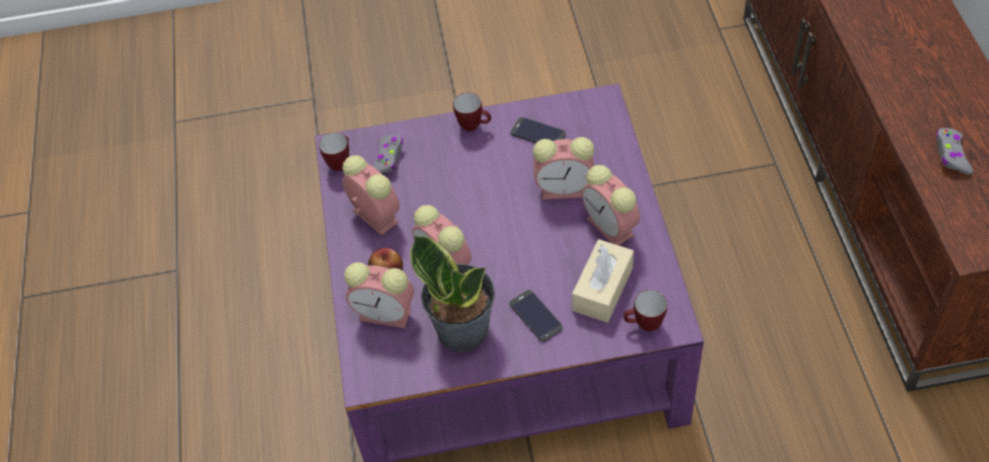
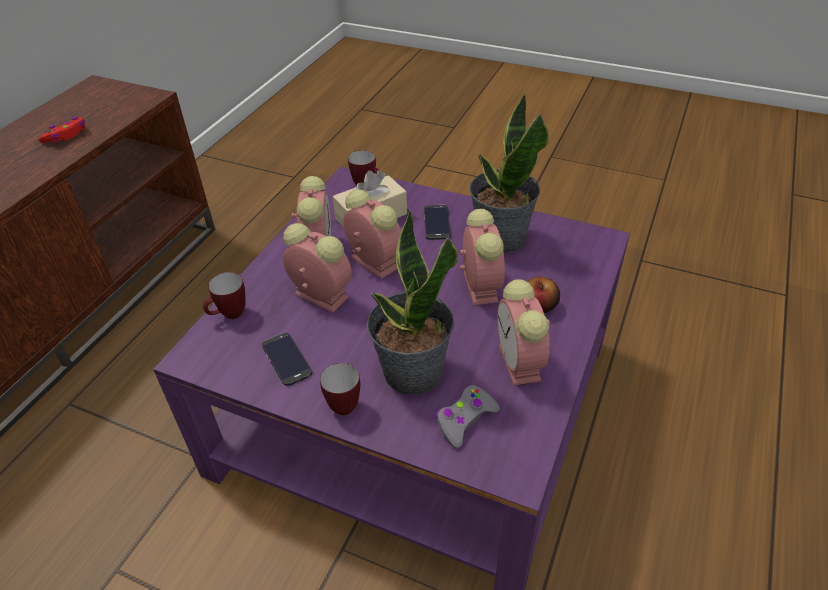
camera: 150 degrees left, 10 degrees down
(340, 163) = (524, 447): mug -> mug (229, 316)
(387, 314) = (558, 274): alarm clock -> alarm clock (372, 261)
(444, 169) = (412, 373): none -> potted plant
(951, 155) = (66, 136): grey game controller -> red game controller

